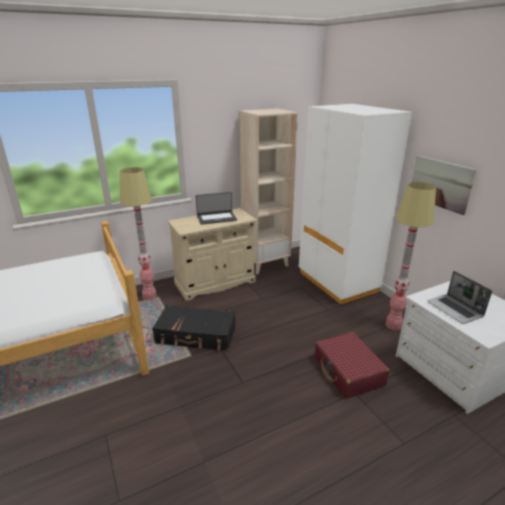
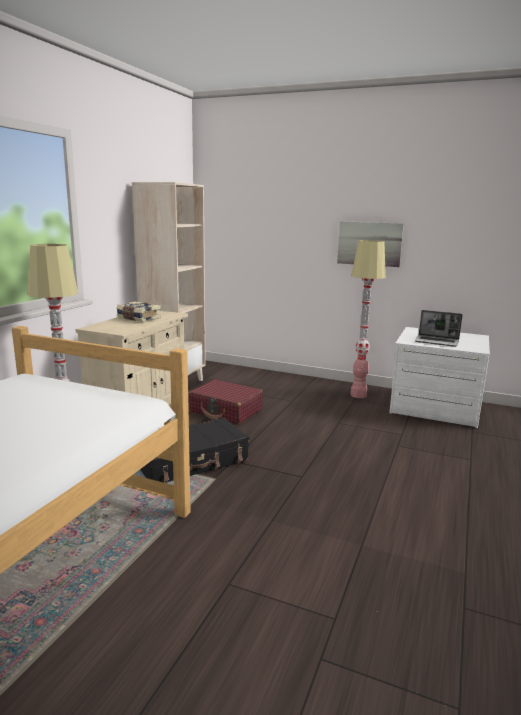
camera: 40 degrees left, 10 degrees down
(216, 218) = (138, 318): laptop -> book
(337, 282) = (269, 380): white wardrobe -> none
(348, 372) = (373, 435): red suitcase -> red suitcase (226, 411)

